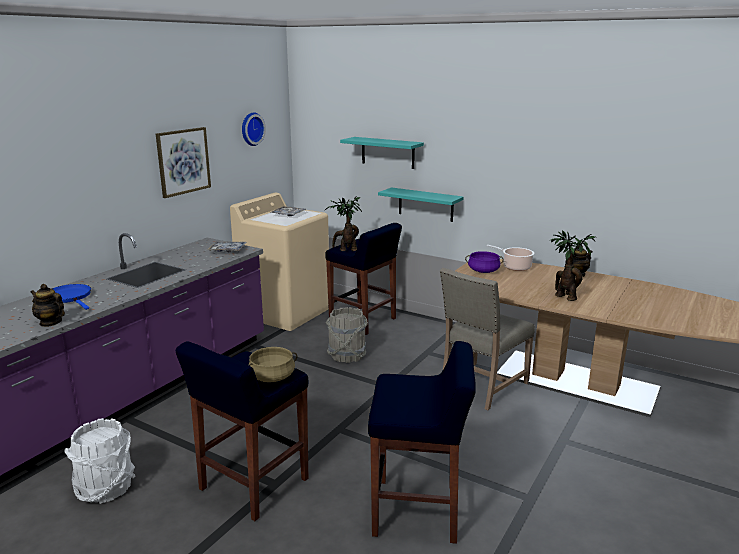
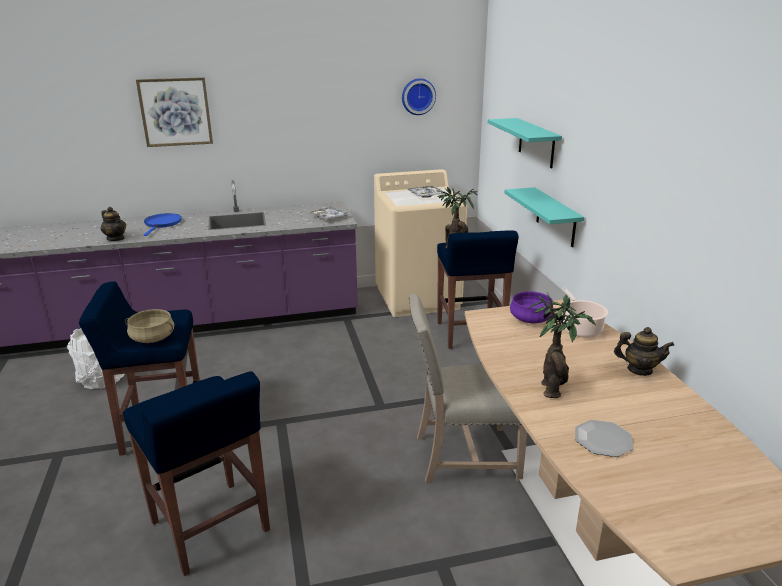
camera: 45 degrees right, 5 degrees up
(50, 322) = (116, 238): teapot -> teapot turned 150 degrees clockwise
(183, 161) = (320, 122): picture -> picture (175, 112)
(347, 355) = (399, 360): grey bucket -> none
(626, 307) = (603, 440): none -> plate

